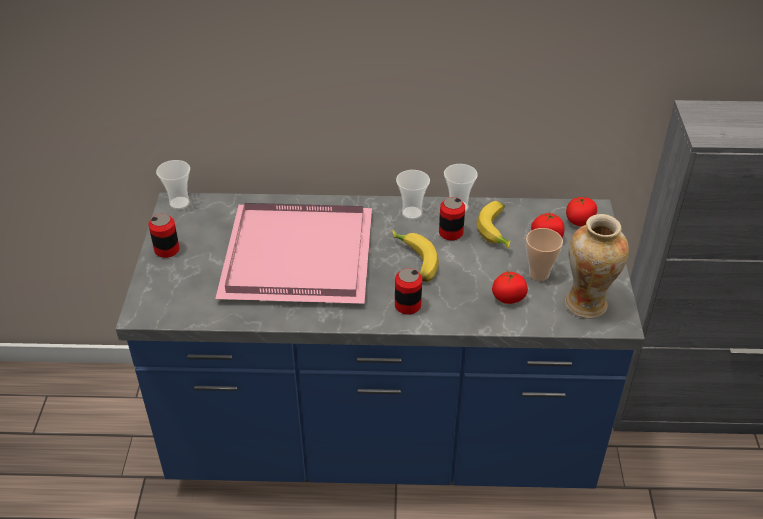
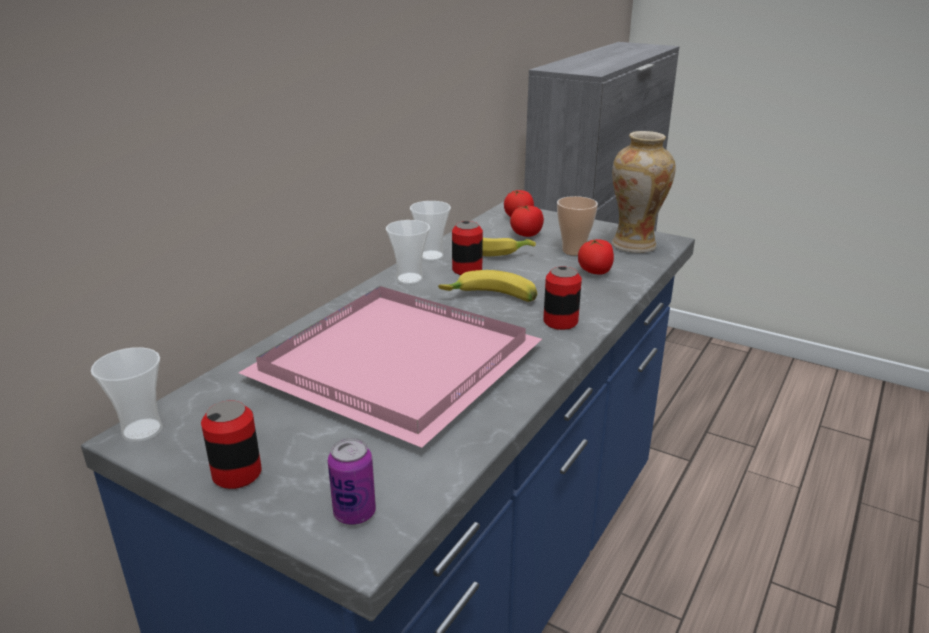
camera: 60 degrees left, 15 degrees down
(161, 300) = (354, 513): none -> can

